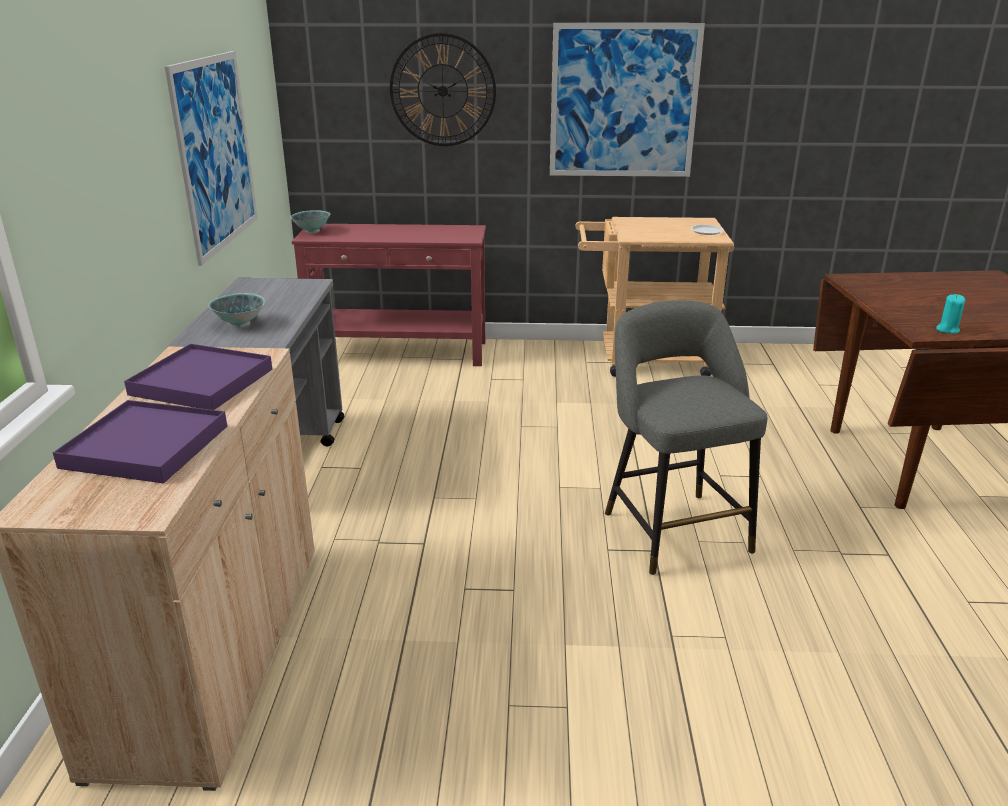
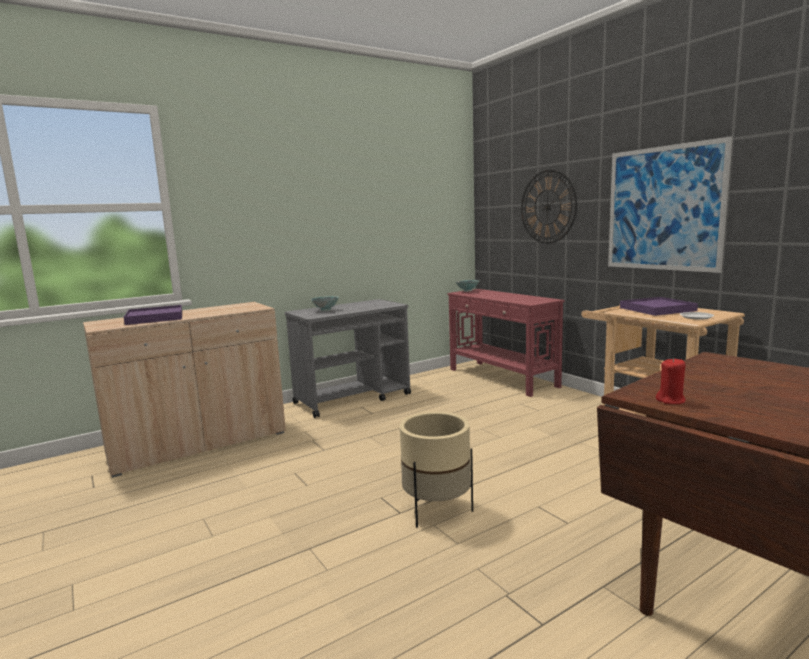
camera: 55 degrees right, 15 degrees down
(202, 382) = (222, 310): purple tray -> purple tray (657, 309)
(216, 153) = (378, 232): picture -> none
(672, 527) = (437, 510): grey stool -> beige planter
(947, 330) = (671, 400): turquoise candle -> red candle

